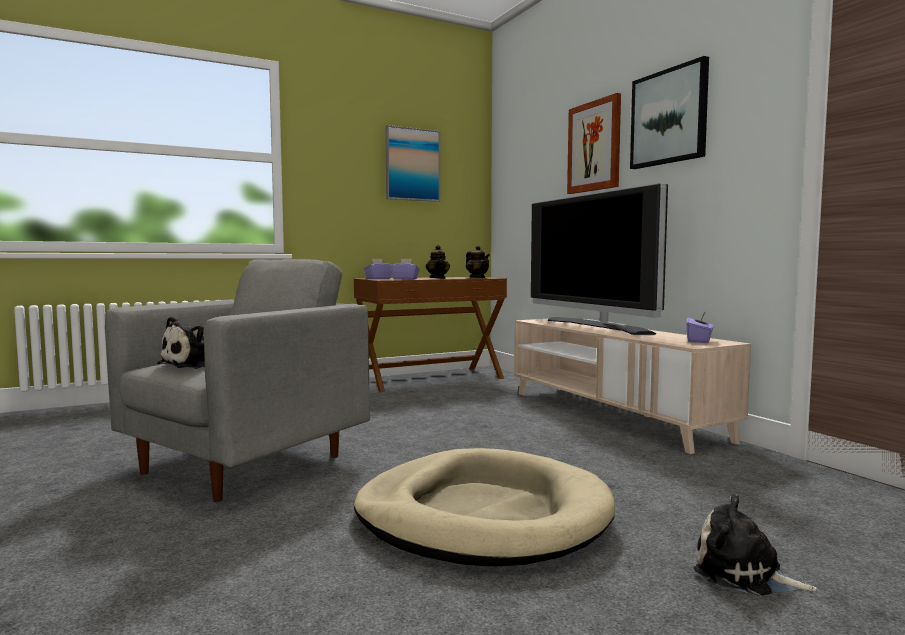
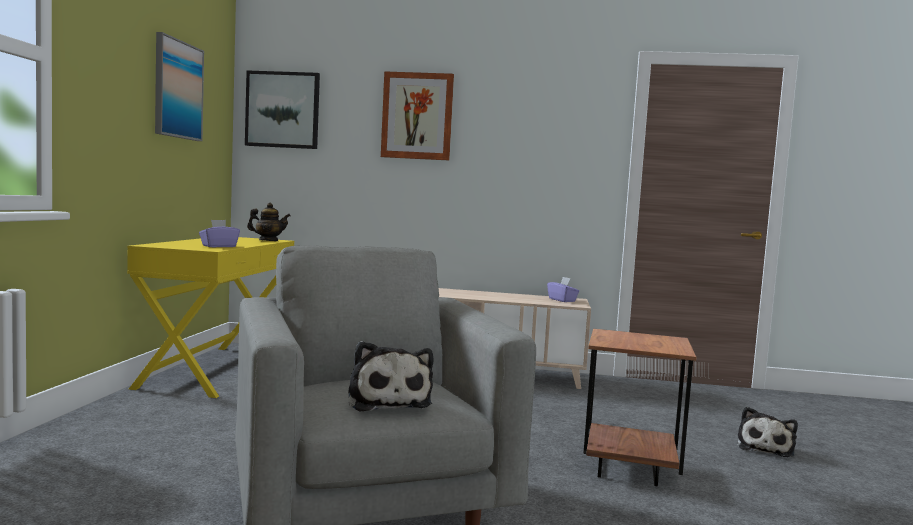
camera: 55 degrees left, 0 degrees up
(378, 278) = (176, 246): purple tissue box -> none
(430, 379) = (217, 369): brown console table -> yellow console table
(438, 278) = (242, 244): teapot -> none
(482, 515) = (628, 471): beige dog bed -> brown side table
(597, 326) = (444, 291): television -> none
(669, 117) = (510, 110): picture -> picture (283, 110)
(744, 574) = (765, 448): plush toy -> plush toy turned 45 degrees counterclockwise

